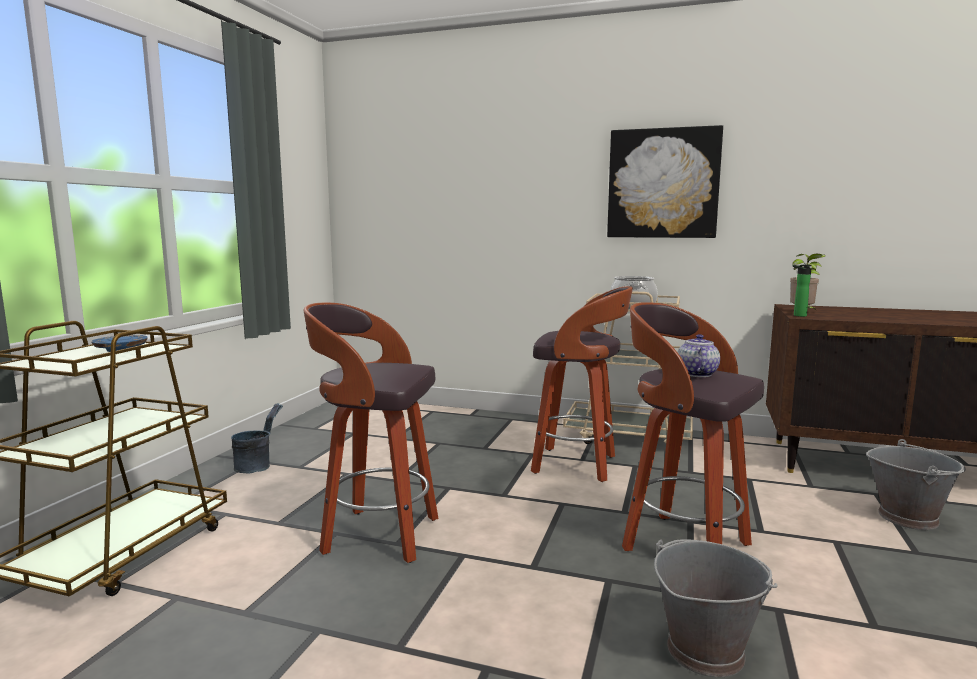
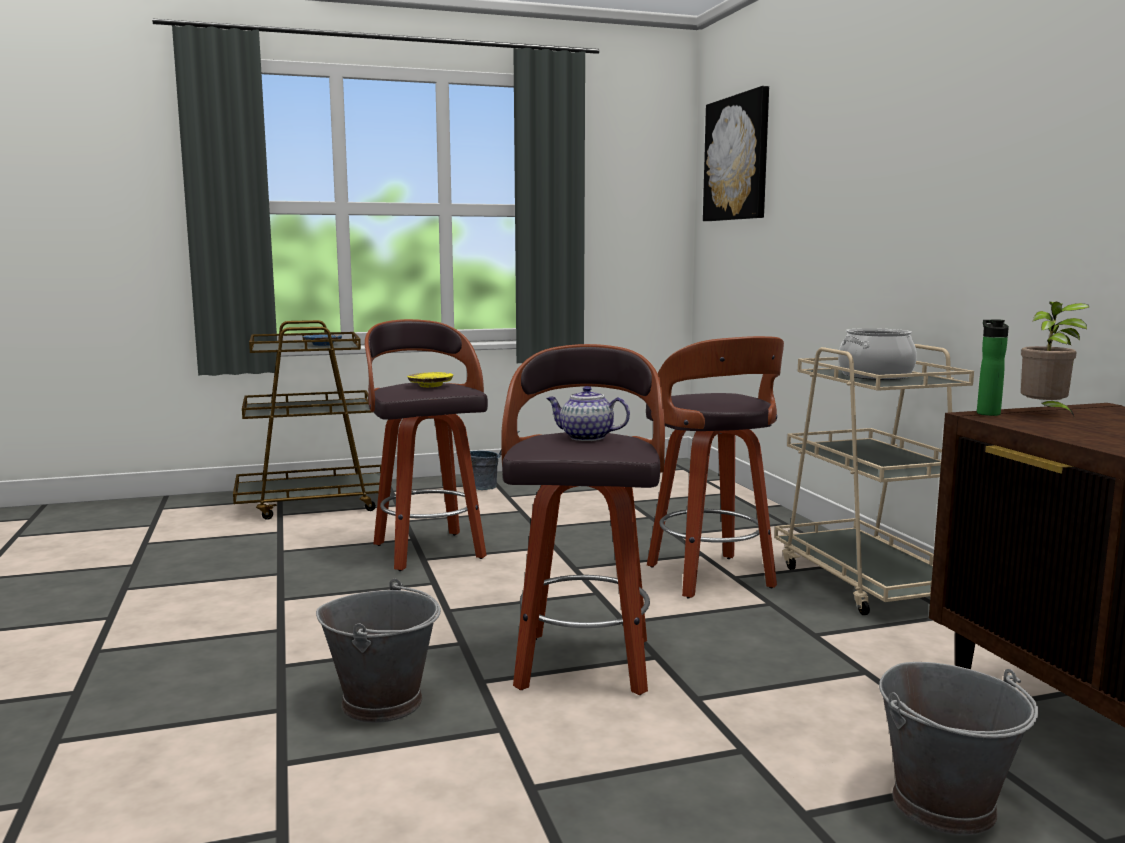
camera: 55 degrees right, 0 degrees up
(386, 368) = (430, 386): none -> yellow plate
(663, 183) = (973, 178): picture -> picture (737, 158)
(696, 373) = (585, 437): teapot -> teapot turned 135 degrees counterclockwise

